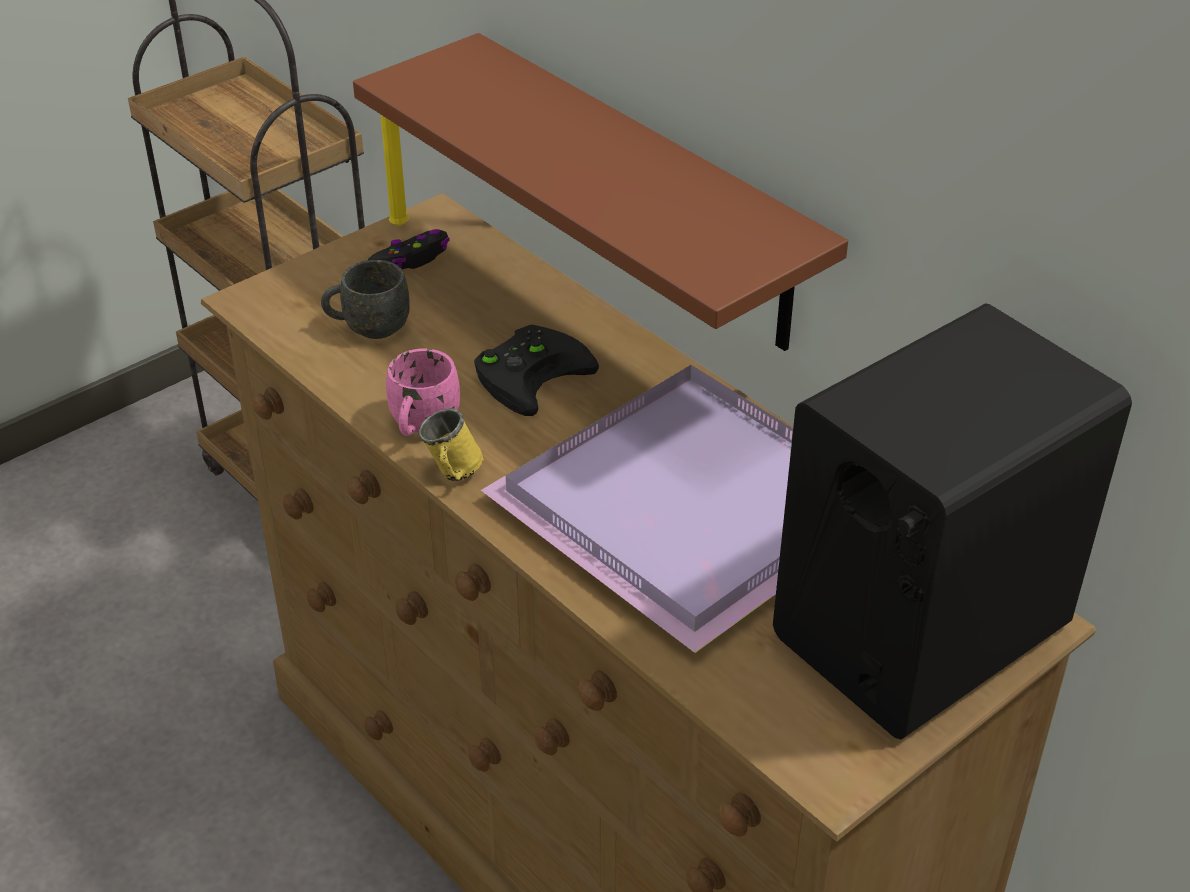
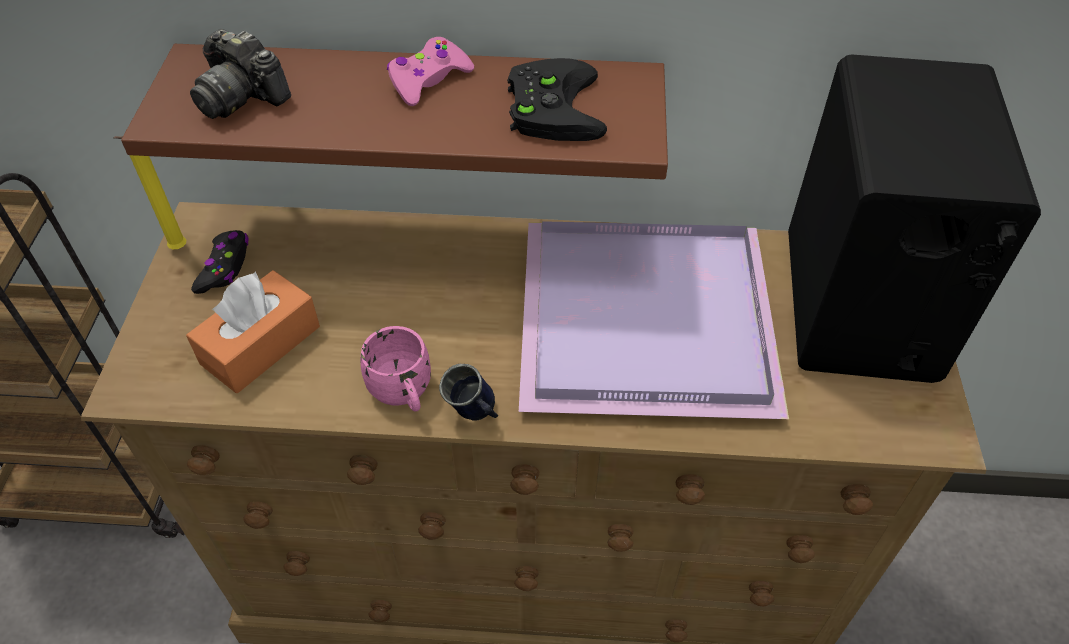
camera: 45 degrees left, 10 degrees up
(368, 327) = (261, 345): grey mug -> orange tissue box
(452, 476) = (474, 415): yellow mug -> blue mug
(469, 92) = (241, 96): none -> camera
(531, 372) = (426, 297): black game controller -> black game controller (550, 106)
(622, 150) = (428, 80): none -> pink game controller

